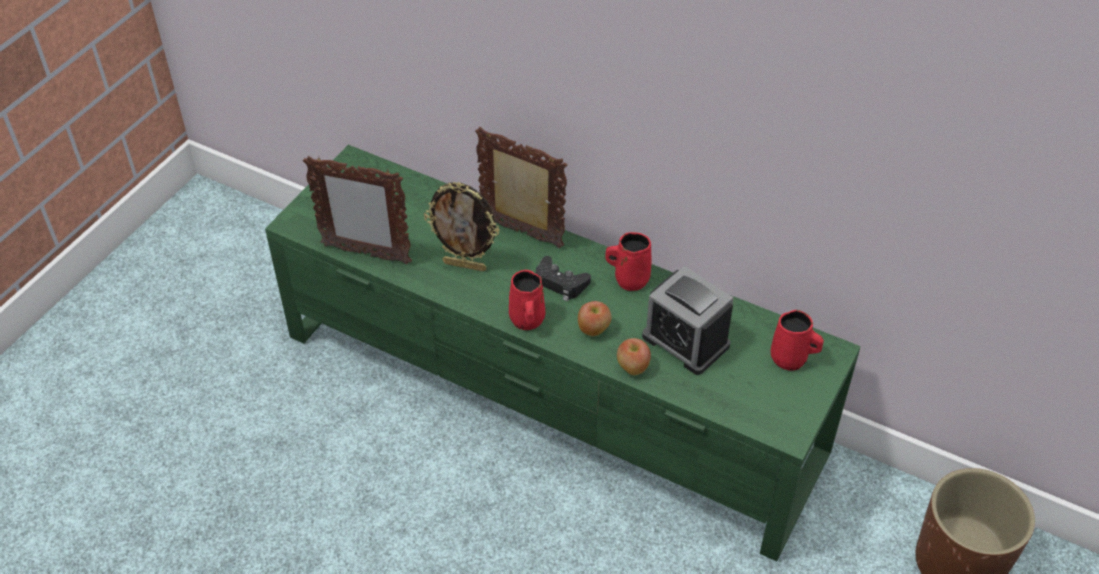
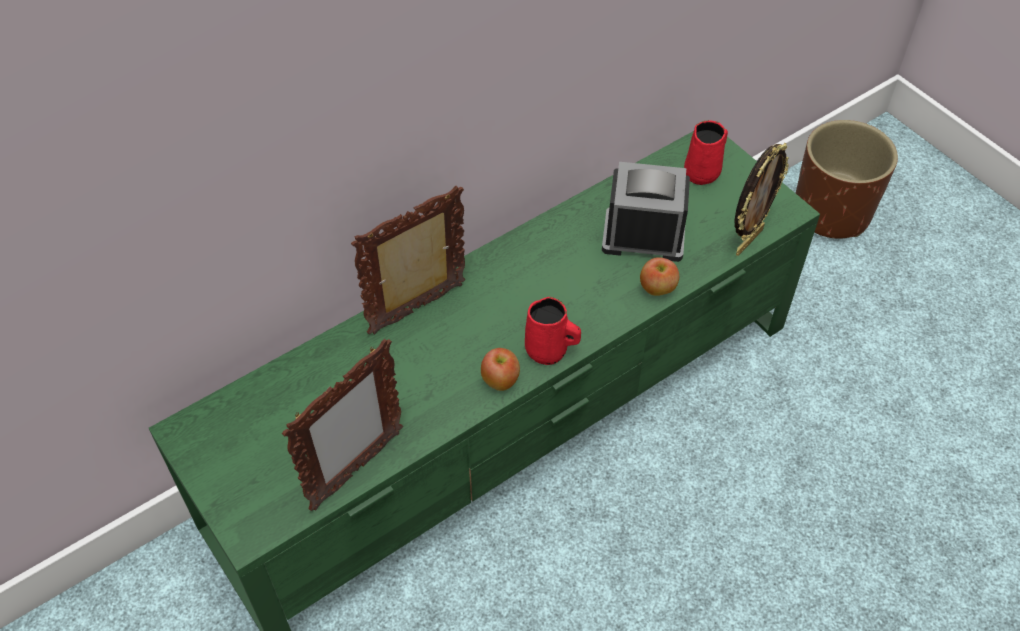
camera: 65 degrees left, 5 degrees up
(465, 265) = (435, 377): picture frame -> picture frame (747, 240)
(560, 283) = (511, 304): black game controller -> none
(594, 330) = (592, 300): apple -> apple (500, 380)
(629, 279) = (539, 246): red mug -> none
(685, 341) = (643, 236): alarm clock -> alarm clock turned 150 degrees counterclockwise

